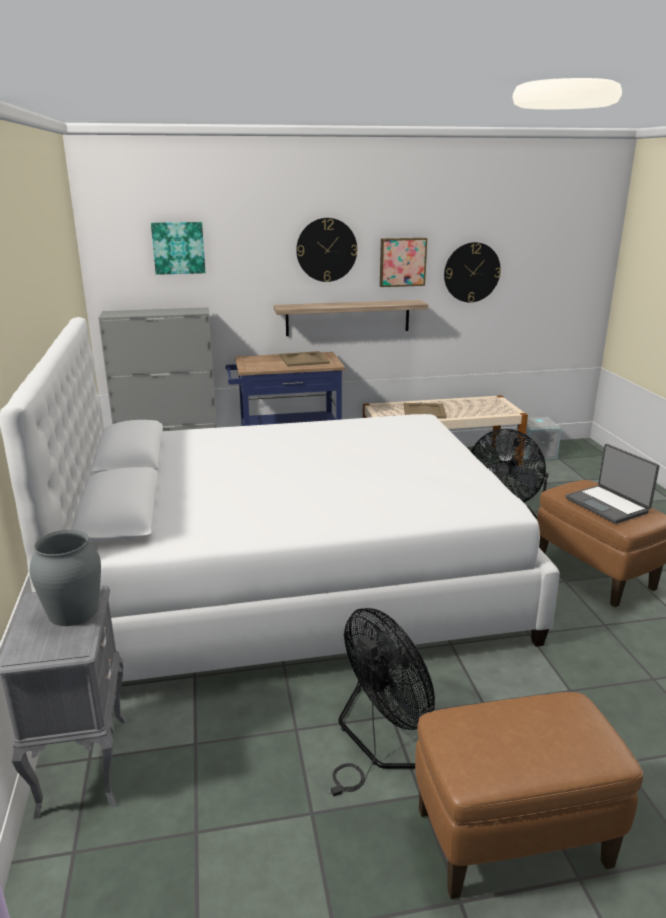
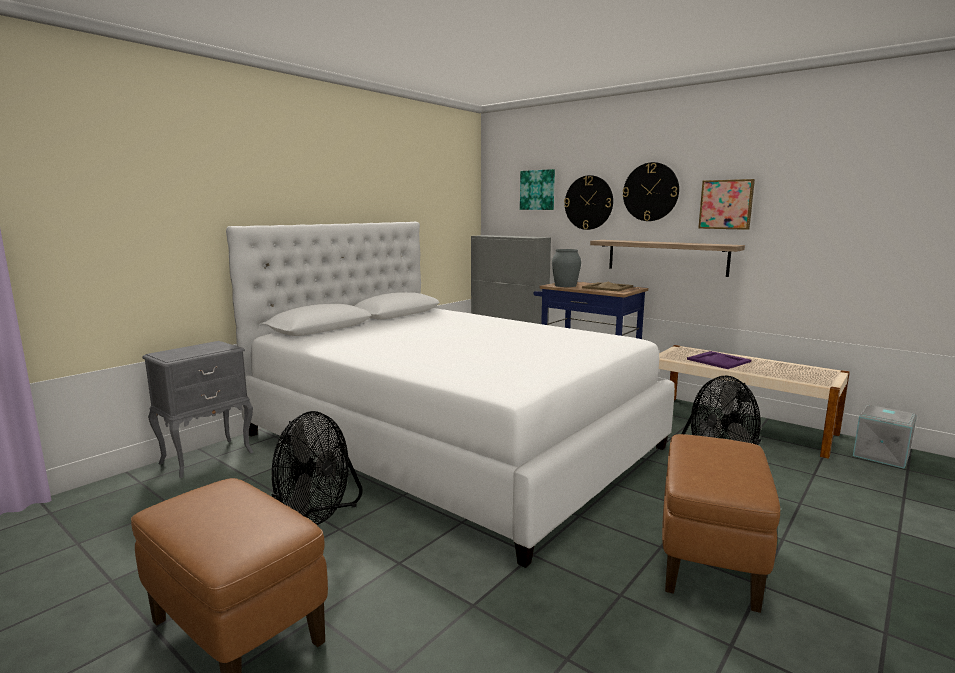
camera: 50 degrees right, 10 degrees down
(72, 612) = (206, 349): grey vase -> grey vase (565, 285)
(424, 411) = (718, 360): beige tray -> purple tray
(471, 272) = (812, 218): wall clock -> wall clock (588, 202)
(608, 505) = (711, 463): laptop -> none

